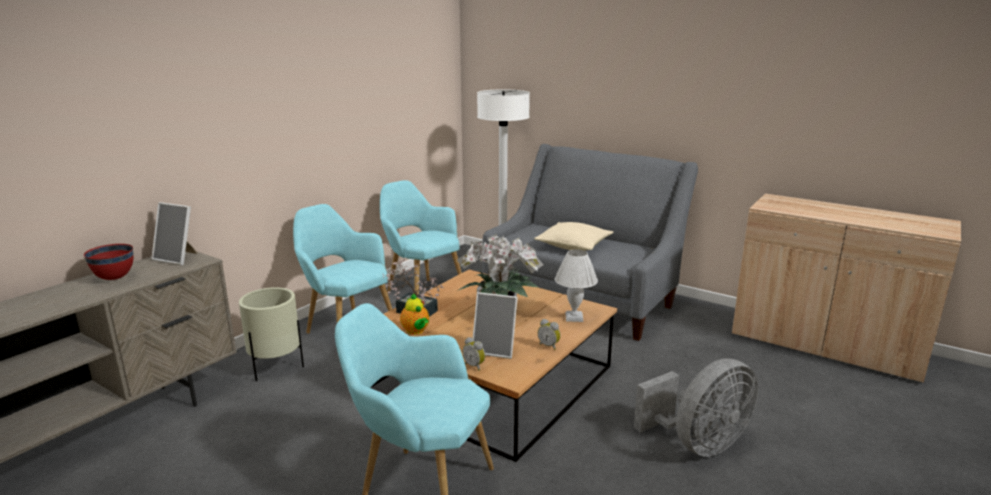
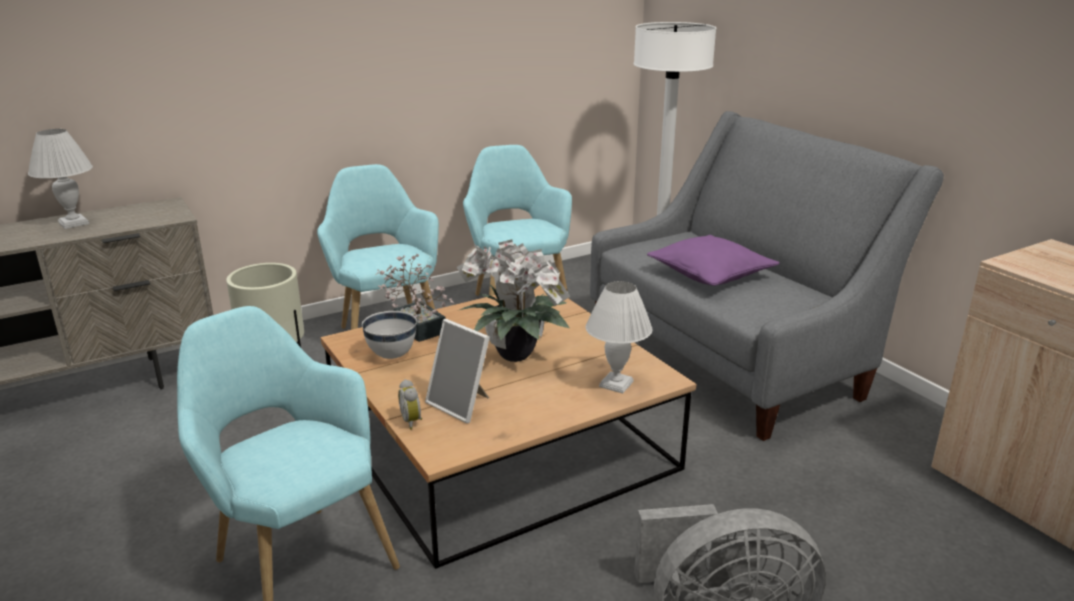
camera: 25 degrees right, 5 degrees up
(115, 278) = (74, 223): red bowl -> white table lamp
(178, 258) = (158, 210): picture frame -> none
(416, 331) = (391, 355): teapot -> white bowl
(549, 346) = (537, 418): alarm clock -> none
(573, 246) = (710, 274): beige pillow -> purple pillow

